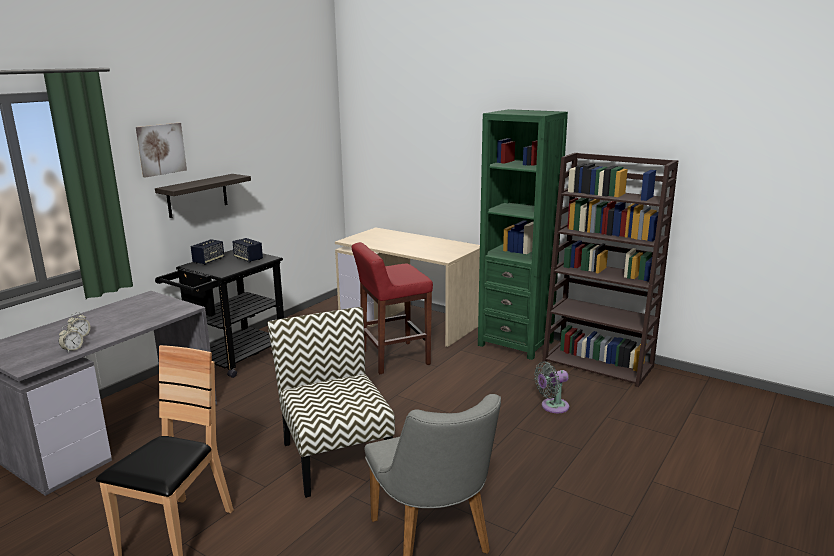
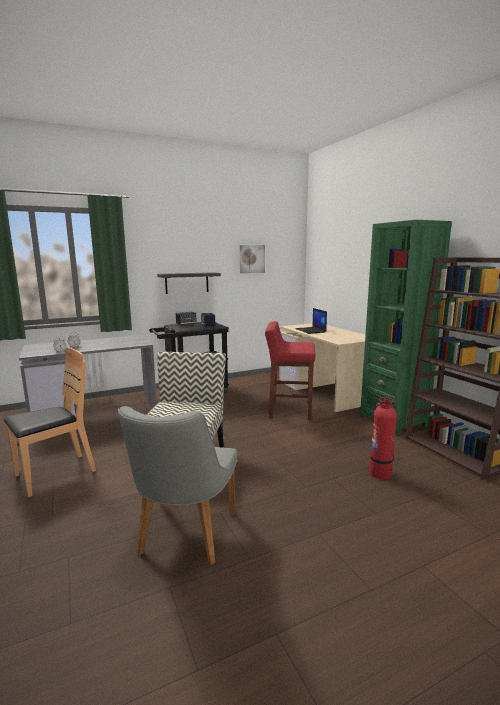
camera: 30 degrees right, 5 degrees down
(160, 149) = (163, 250): picture -> picture (252, 259)
(386, 244) = (311, 330): none -> laptop
(552, 407) = (380, 473): grey fan -> fire extinguisher

